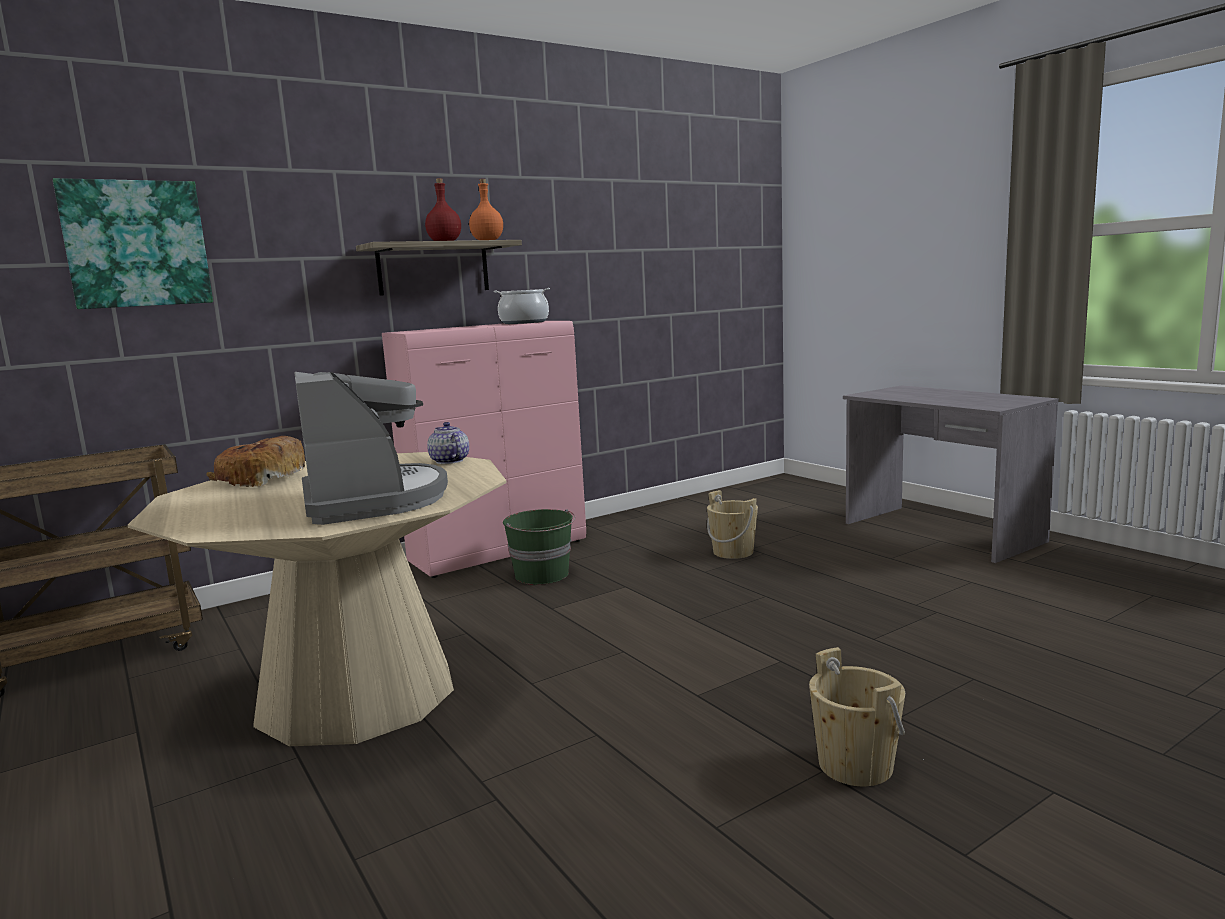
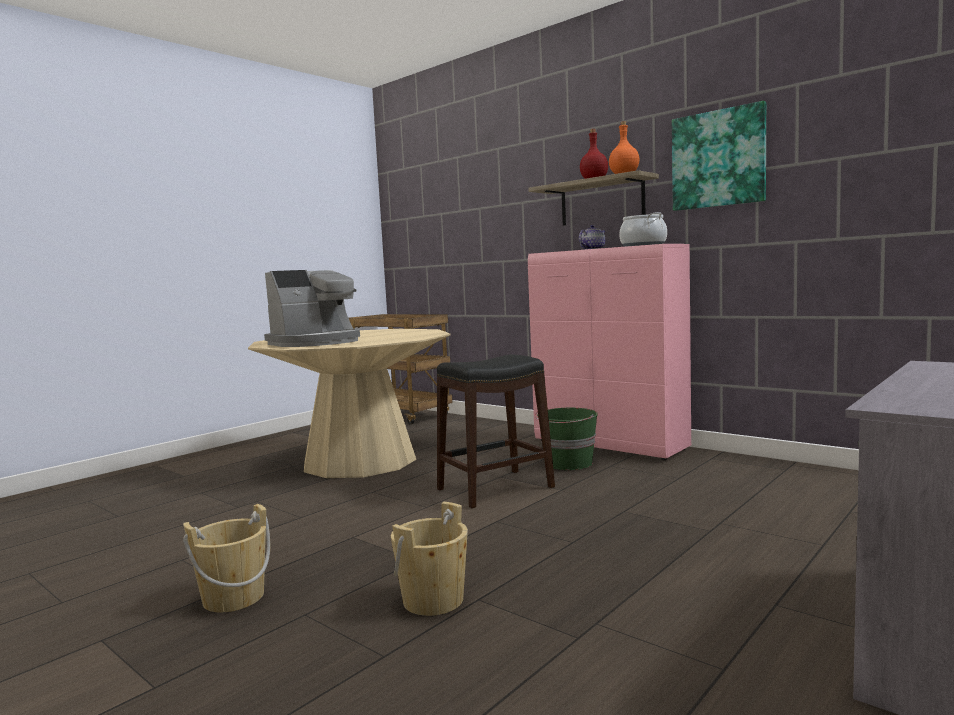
camera: 75 degrees right, 5 degrees down
(136, 244) = (450, 202): picture -> picture (718, 159)
(261, 479) = (376, 331): bread -> none
(449, 461) = (416, 337): teapot -> teapot (592, 249)
(592, 613) = (496, 488): none -> black stool
(733, 552) = (698, 516): beige bucket -> beige bucket (433, 600)

